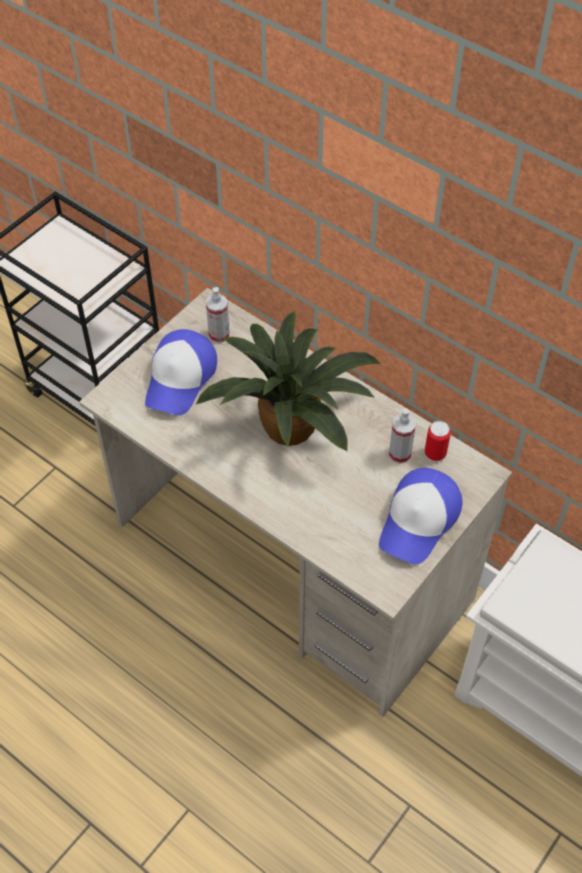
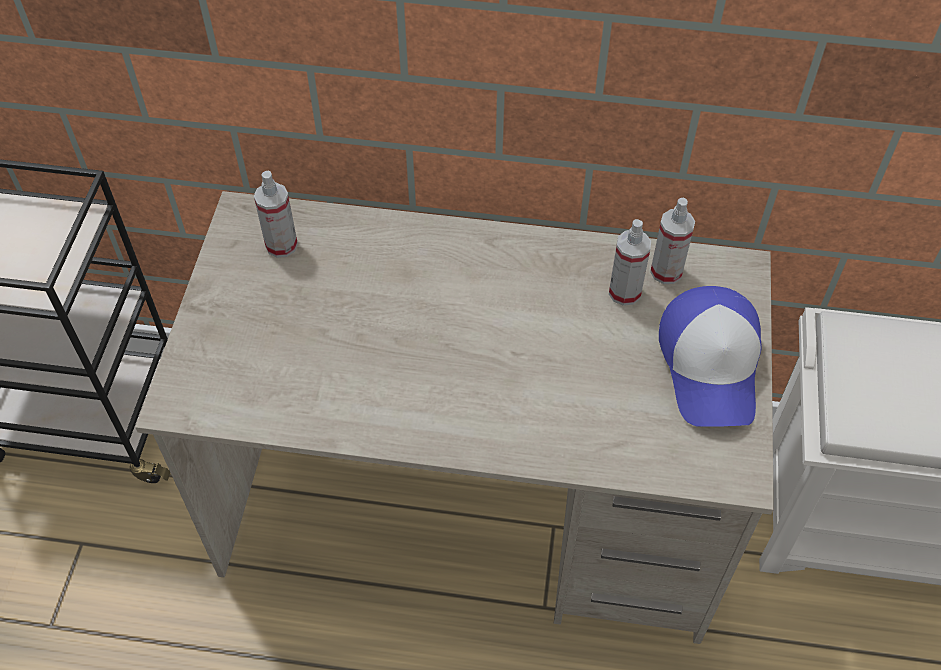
camera: 30 degrees left, 0 degrees up
(181, 379) = (267, 327): cap -> none
(292, 423) = (461, 316): potted plant -> none
(435, 453) = (666, 271): can -> spray bottle

